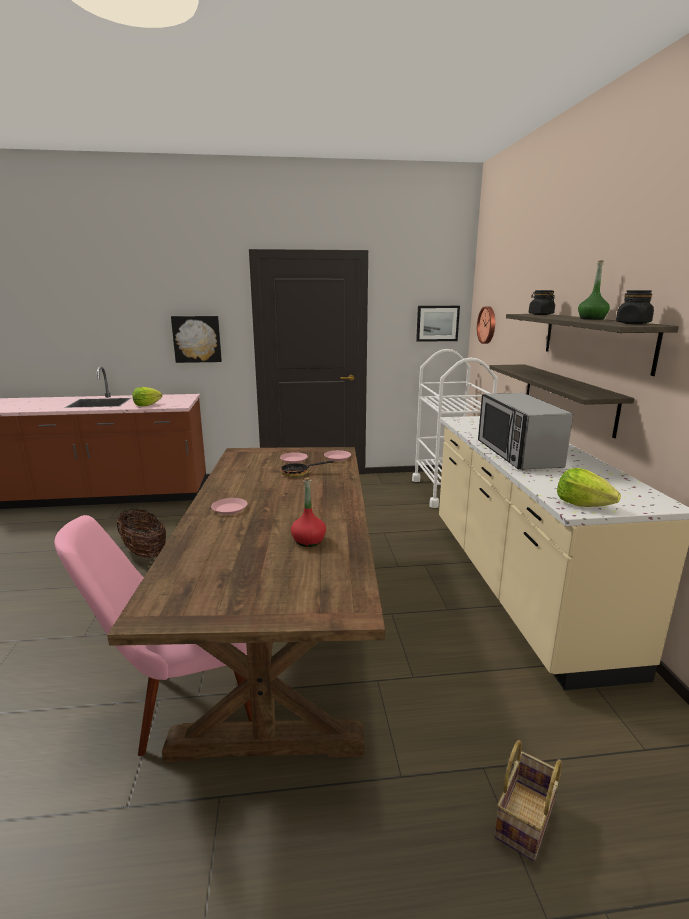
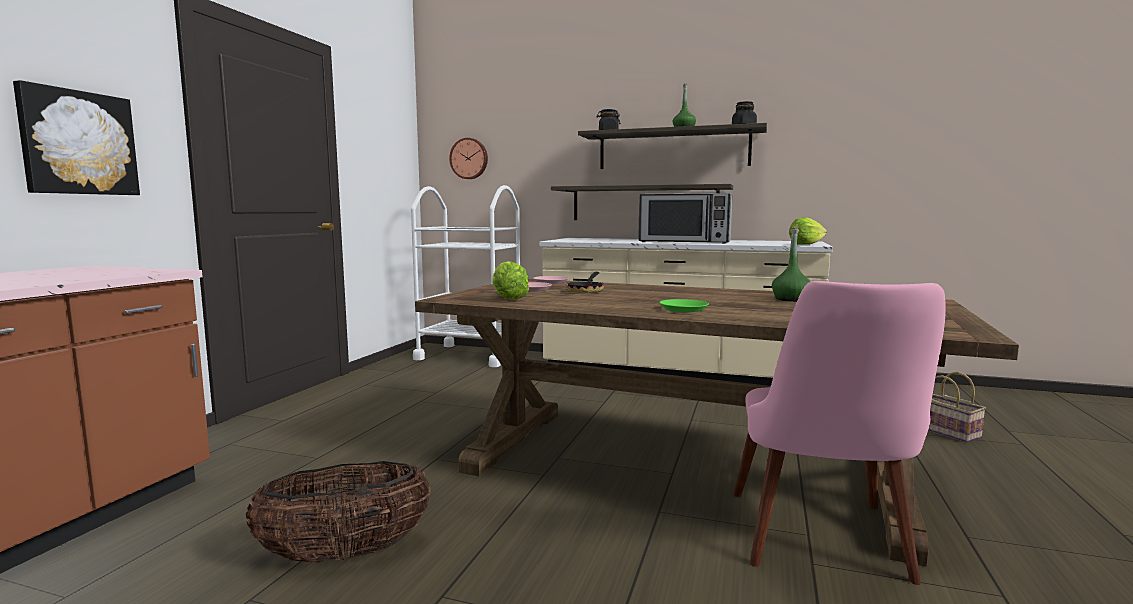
camera: 65 degrees left, 10 degrees down
(147, 405) = (73, 278): lettuce -> lettuce (508, 298)
(229, 509) = (683, 309): pink plate -> green plate
(308, 540) = (790, 299): red bottle -> green bottle
(437, 323) = (396, 158): picture -> none

